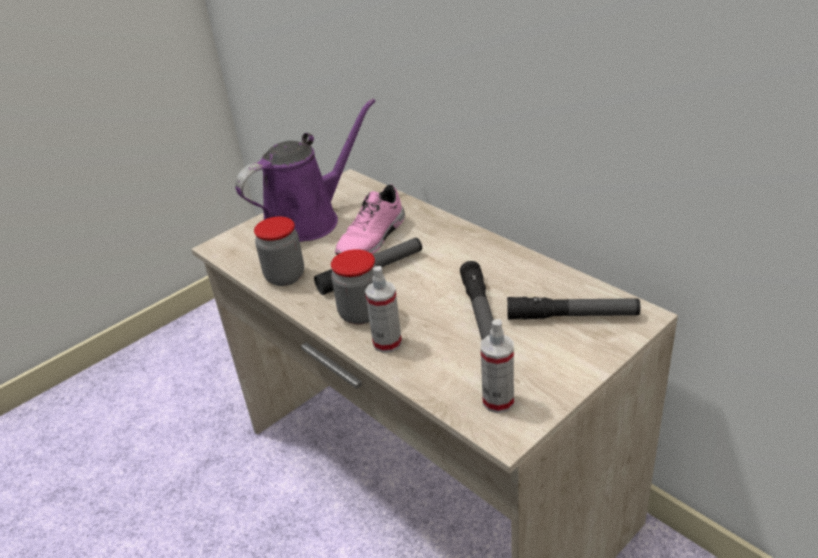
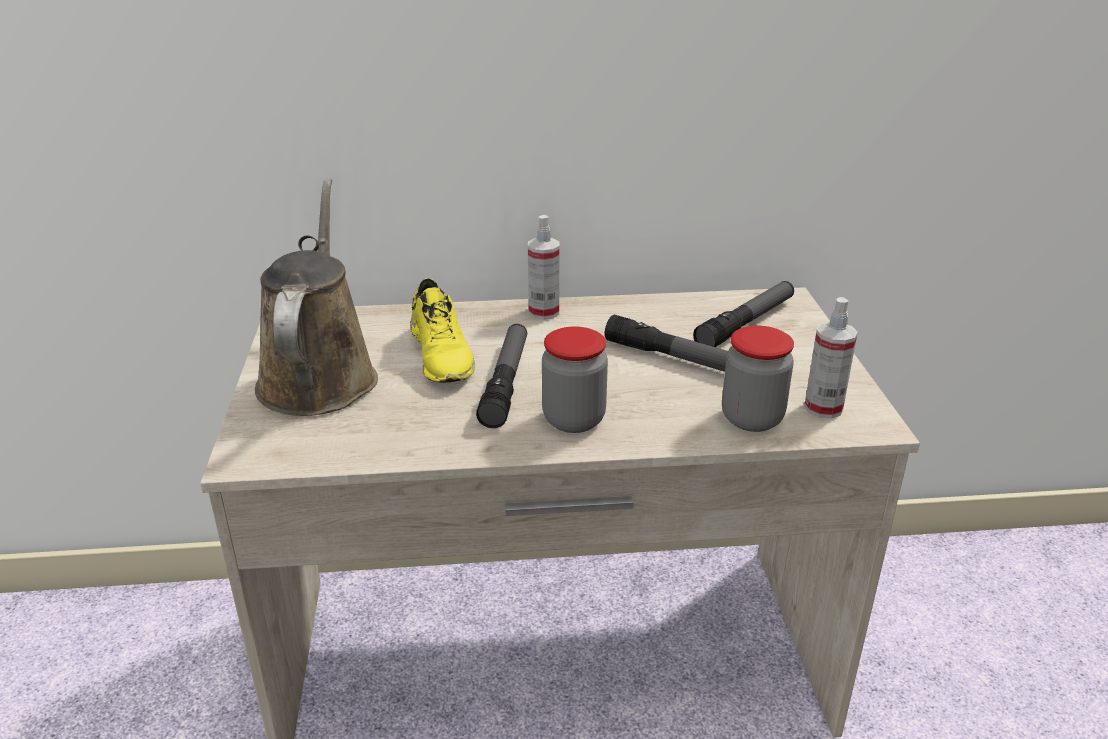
camera: 55 degrees left, 5 degrees down
(285, 277) = (413, 437): jar -> jar (752, 418)
(308, 220) = (319, 376): purple watering can -> brown watering can
(373, 239) = (443, 355): pink shoe -> yellow shoe
(387, 343) = (651, 426): spray bottle -> spray bottle (544, 312)

